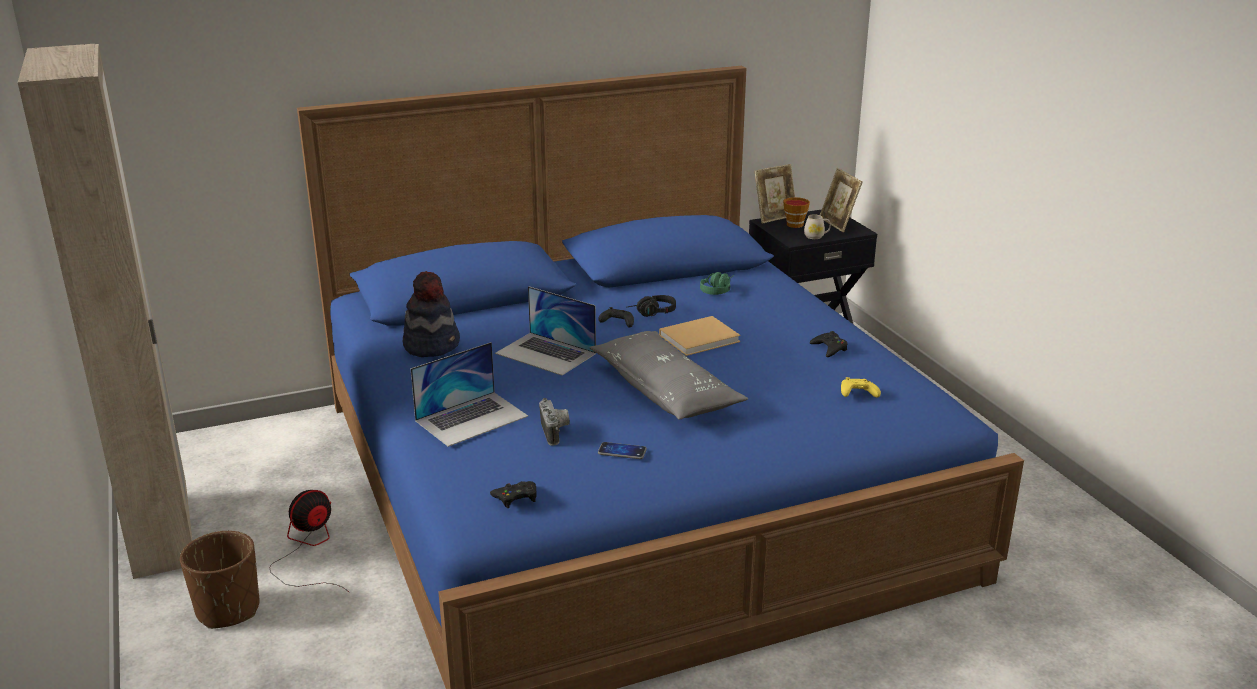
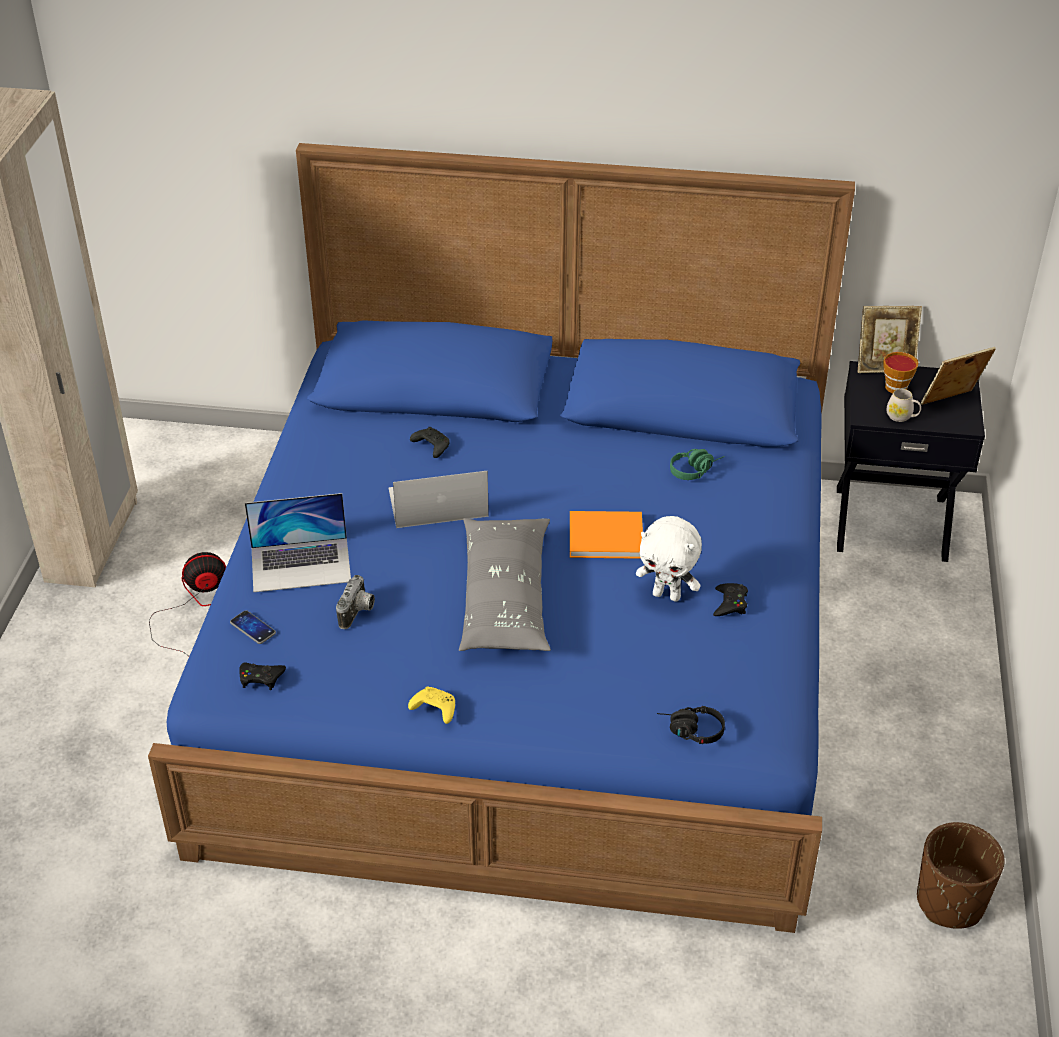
camera: 30 degrees right, 15 degrees up
(228, 610) = (92, 648): brown planter -> brown planter (950, 902)
(432, 345) = (344, 450): hat -> none
(546, 353) = (437, 502): laptop -> laptop turned 105 degrees clockwise
(616, 323) = (543, 484): black game controller -> black game controller (431, 447)
(622, 451) = (395, 662): phone -> phone (253, 628)
(651, 313) = (591, 481): black headphones -> black headphones (689, 731)
(701, 338) = (608, 537): beige book -> orange book
(781, 355) = (667, 595): none -> white plush toy
(838, 224) = (951, 403): picture frame -> picture frame turned 60 degrees clockwise
(857, 394) = (691, 681): yellow game controller -> yellow game controller (433, 709)

